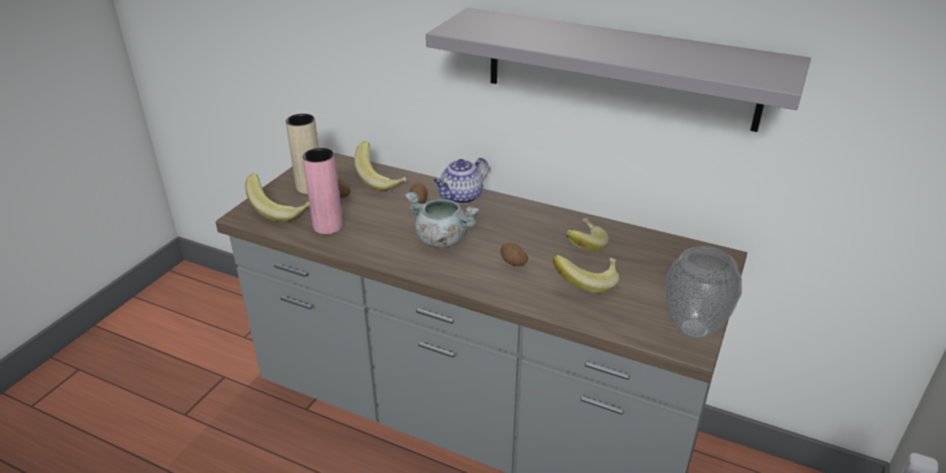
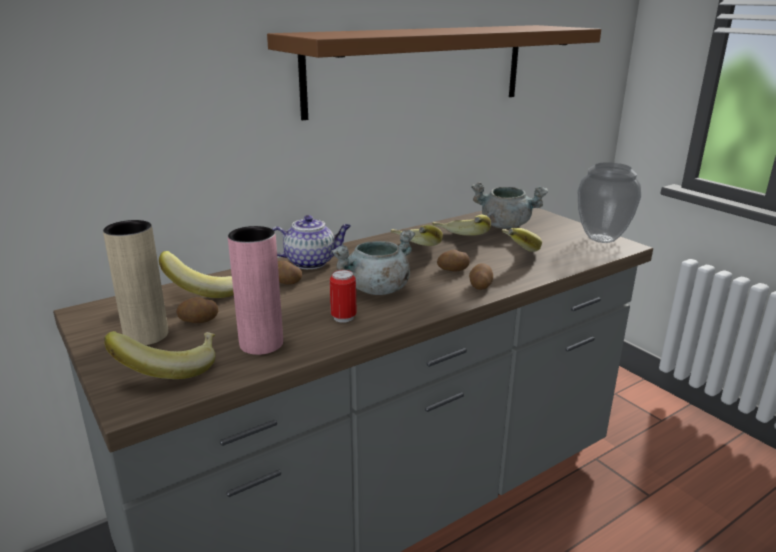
camera: 60 degrees left, 10 degrees down
(385, 241) = (343, 317): none -> can
(461, 197) = (311, 262): teapot -> teapot turned 90 degrees counterclockwise
(494, 283) = (480, 286): none -> potato
(532, 231) = (412, 250): none -> banana
(620, 68) = (419, 68): grey shelf -> brown shelf
(655, 261) = (505, 225): none -> grey cooking pot

